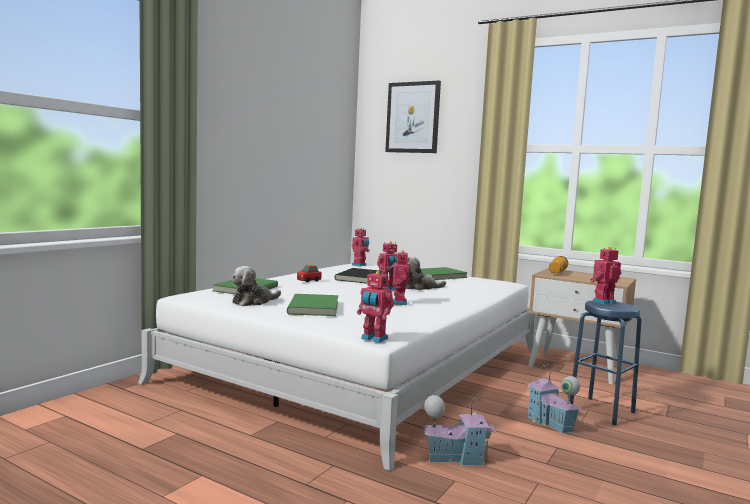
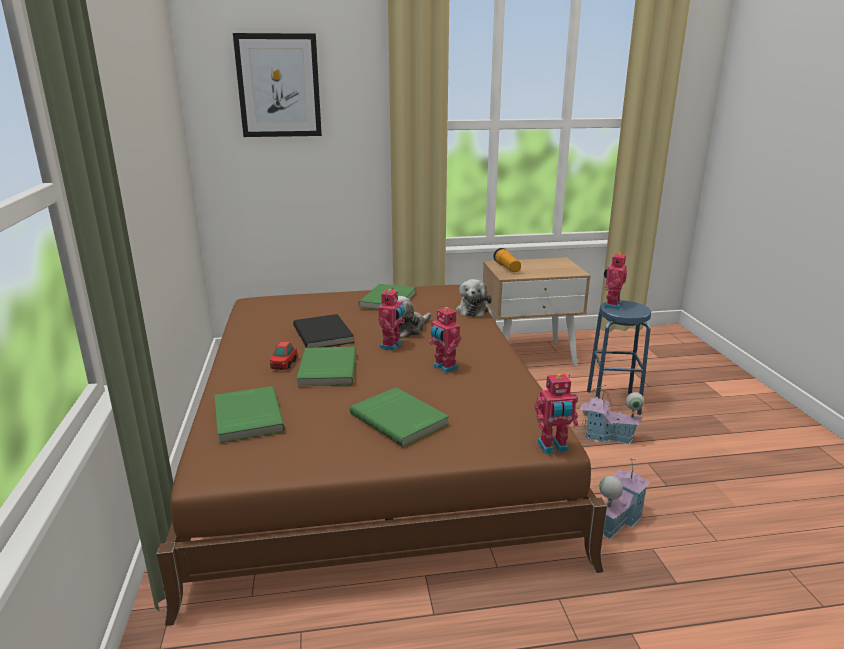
camera: 40 degrees left, 15 degrees up
(253, 302) = (314, 441): plush toy -> plush toy (472, 310)
(325, 286) = (326, 369): none -> green book
(359, 265) = (262, 304): toy robot -> none
(362, 365) = (371, 440): white bed -> brown bed

